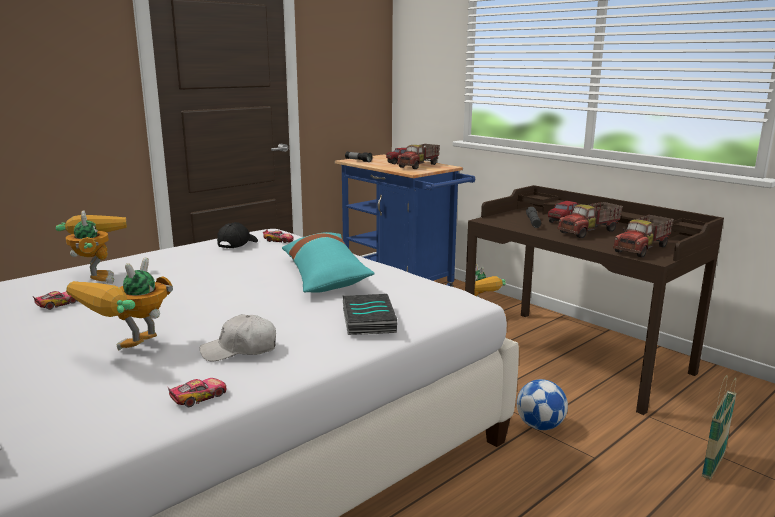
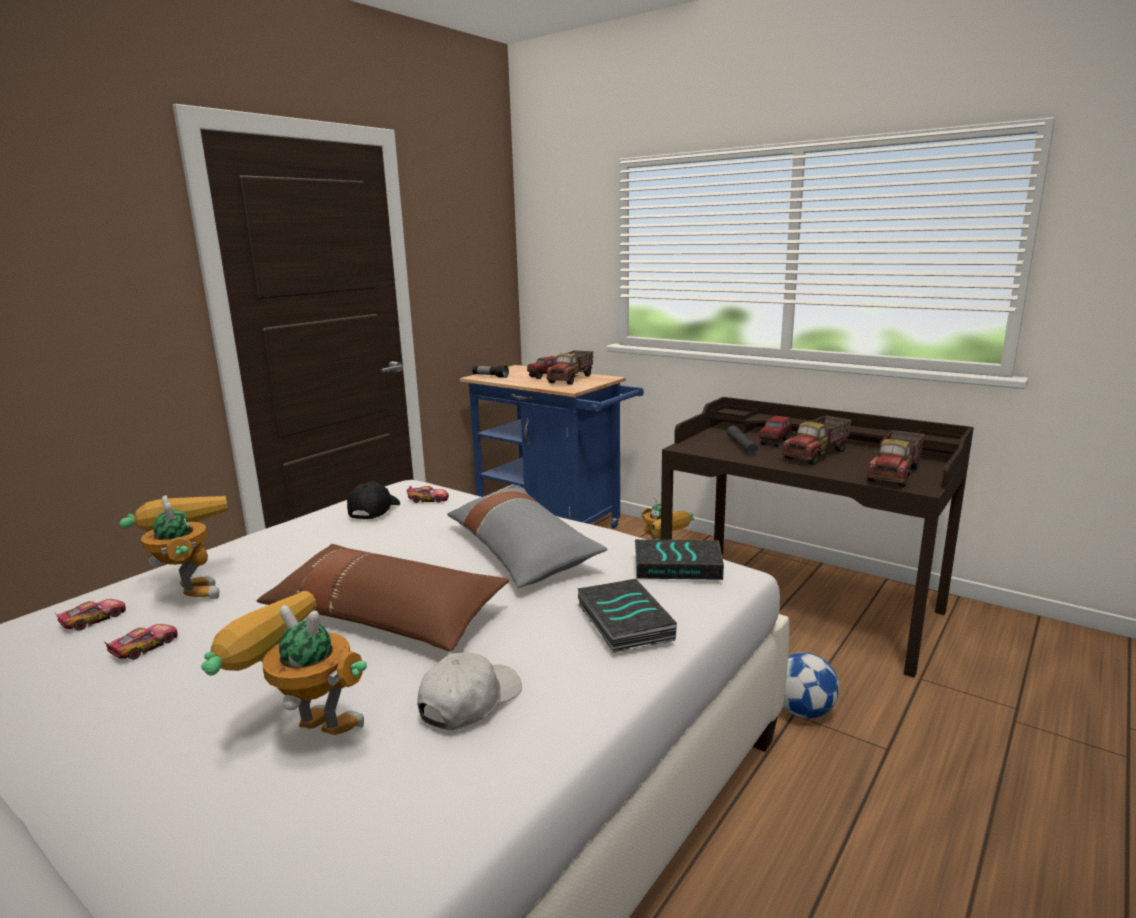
camera: 10 degrees left, 0 degrees up
(131, 353) = (302, 732): toy robot -> toy robot turned 90 degrees clockwise
(199, 397) = (450, 808): toy car -> toy car (94, 619)
(212, 302) = (385, 616): none -> brown pillow
(240, 350) = (469, 702): white cap -> white cap turned 150 degrees clockwise
(324, 276) = (521, 552): turquoise pillow -> grey pillow
(430, 292) = (678, 565): none -> book
(713, 465) = (1024, 738): basket -> none

